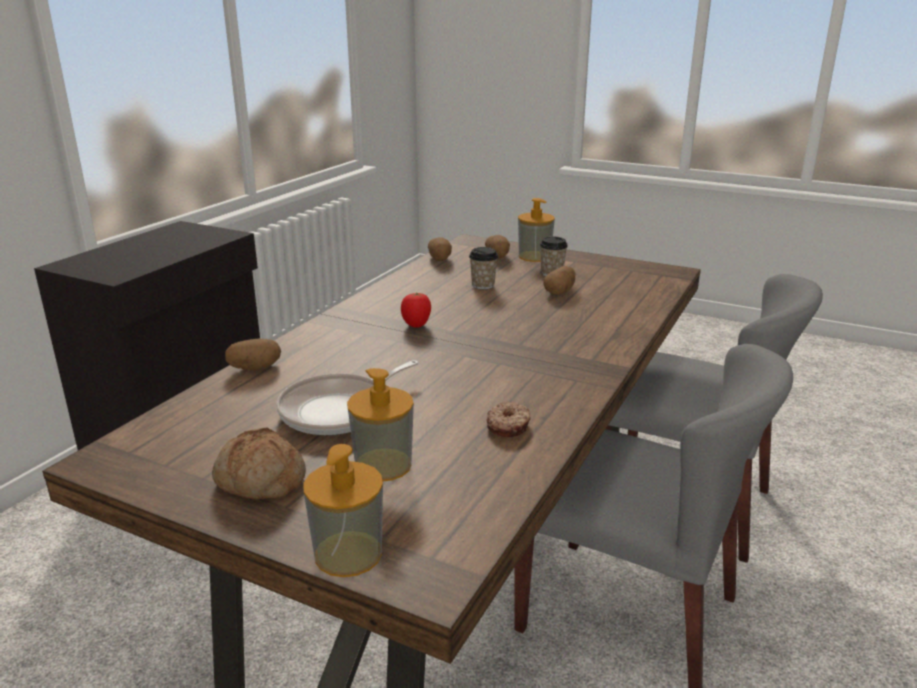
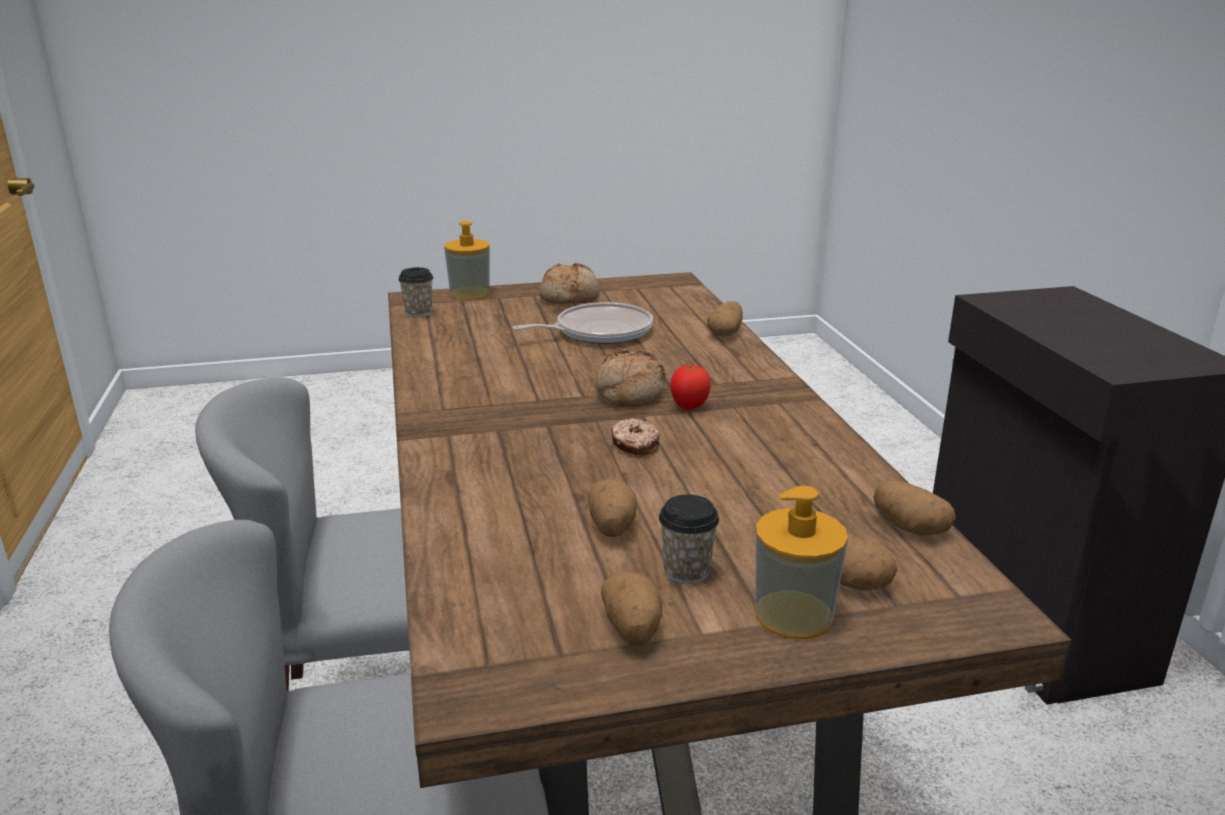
camera: 140 degrees right, 0 degrees up
(340, 411) = (598, 332): frying pan -> frying pan turned 60 degrees clockwise
(383, 465) = (513, 320): soap dispenser -> none
(431, 347) = (628, 393): none -> bread
(483, 285) = (736, 495): cup -> cup (419, 313)
(509, 426) = (459, 359): donut -> donut (634, 445)
(597, 268) = (632, 629): none -> potato

